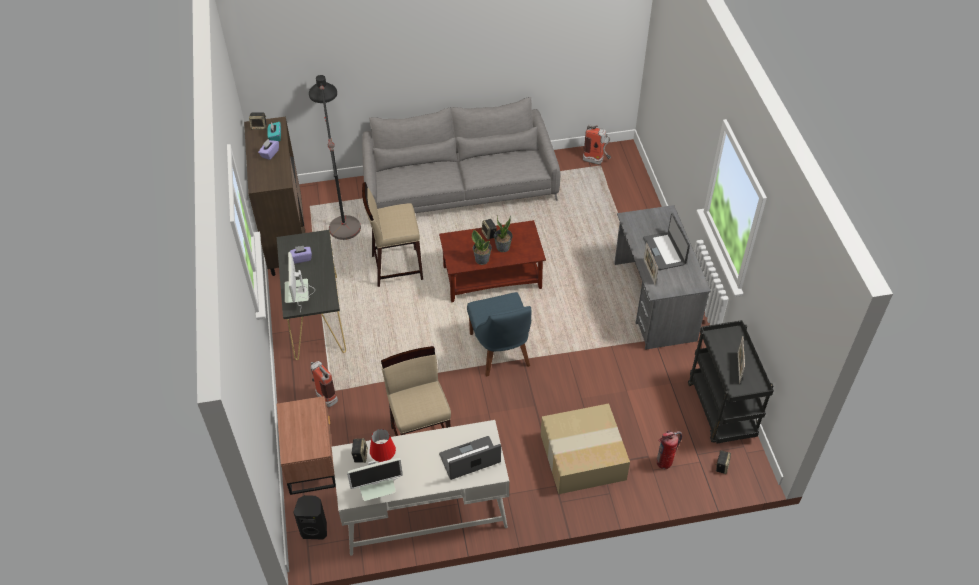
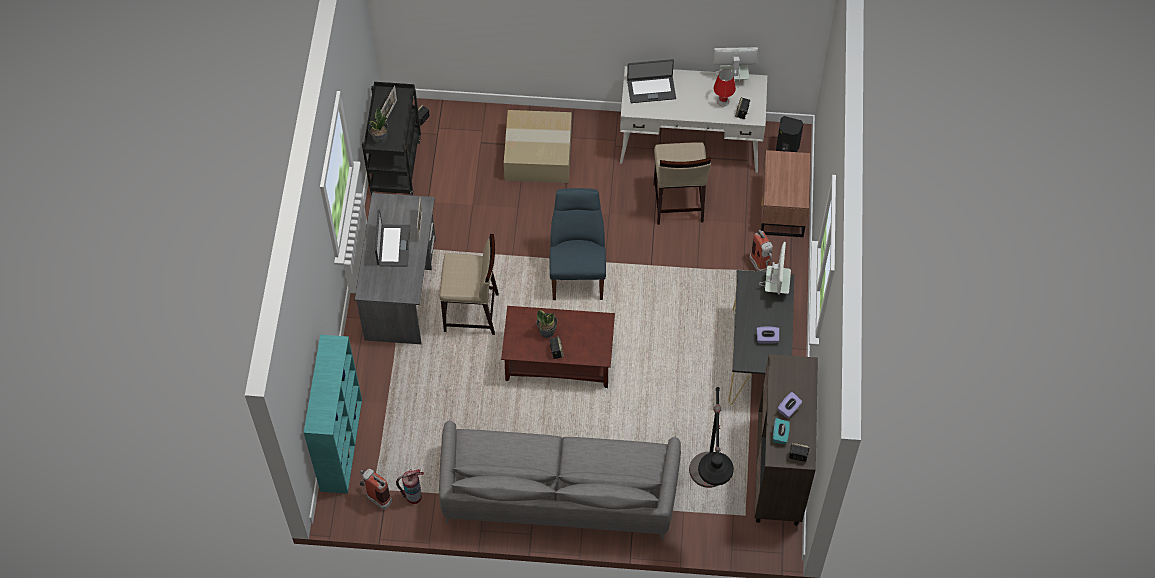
camera: 165 degrees left, 10 degrees up
(396, 267) = (659, 400): beige stool -> beige stool (472, 313)
(482, 259) = (574, 321): potted plant -> potted plant (379, 138)
(640, 186) = (341, 443): none -> turquoise bookcase
(664, 462) = (469, 134): fire extinguisher -> fire extinguisher (413, 496)

